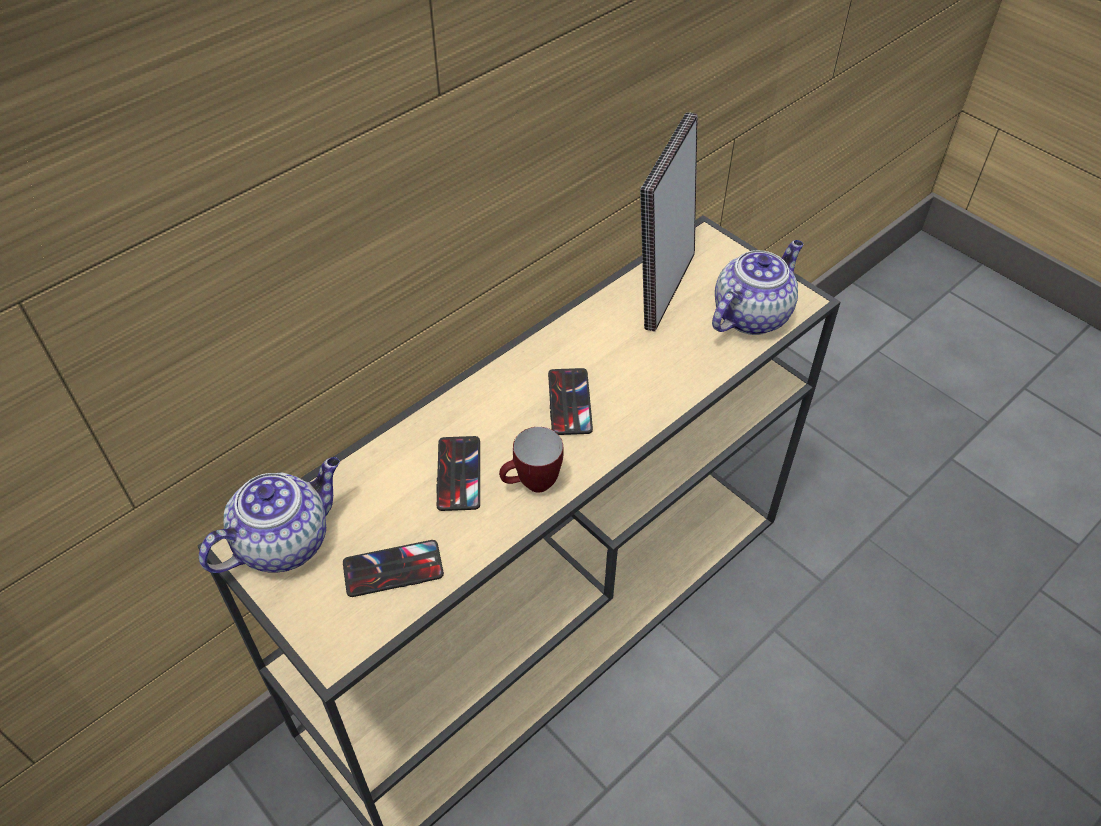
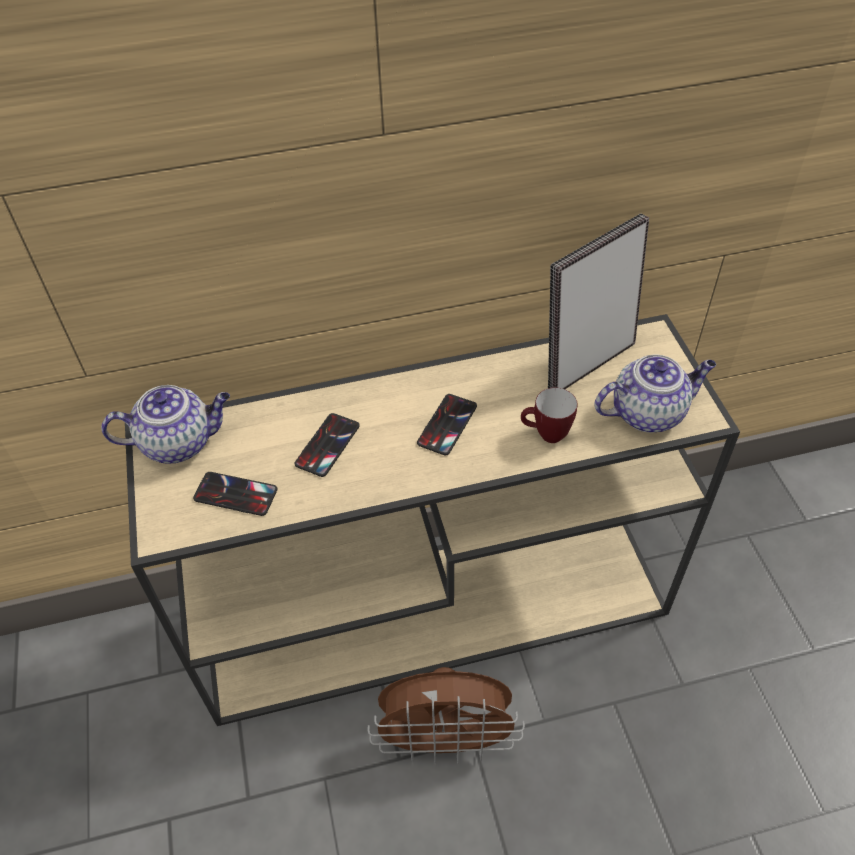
camera: 30 degrees right, 0 degrees up
(531, 485) = (374, 476): mug -> mug (545, 435)
(642, 747) = (446, 741): none -> brown fan

